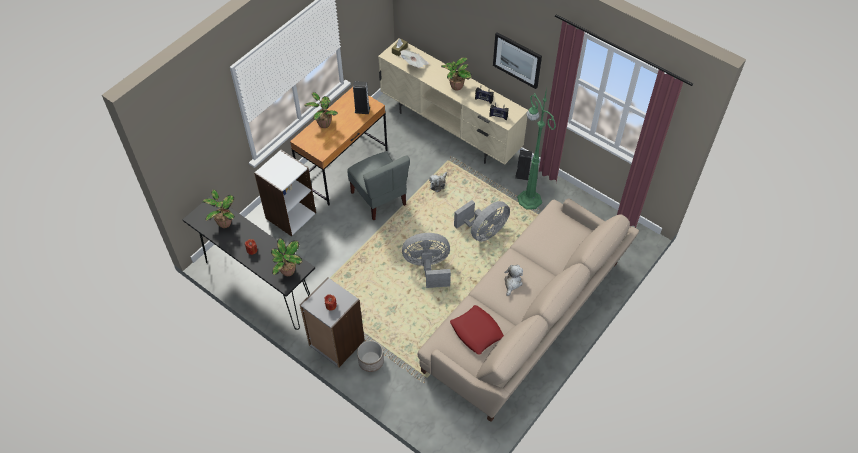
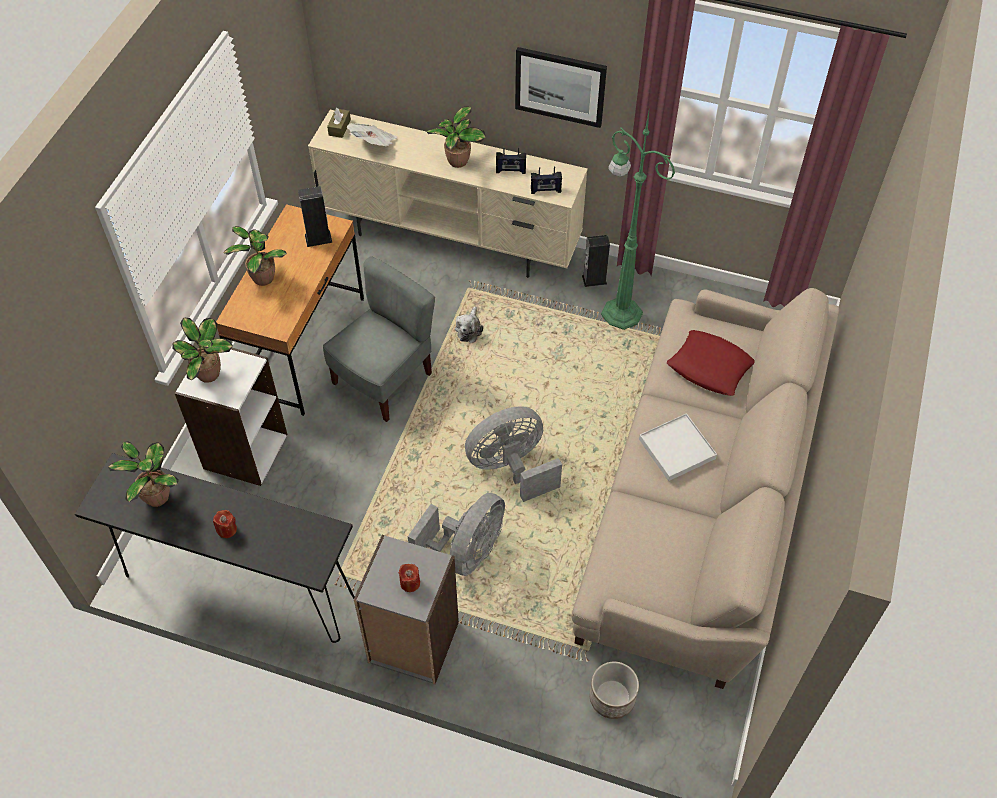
camera: 20 degrees left, 0 degrees up
(288, 271) = (309, 547): potted plant -> potted plant (210, 374)
(370, 361) = (484, 654): planter -> planter (611, 698)
(379, 198) = (384, 380): grey chair -> grey chair turned 90 degrees counterclockwise
(476, 332) = (657, 547): red pillow -> red pillow (709, 367)
(483, 231) = (573, 384): grey fan -> grey fan (466, 552)
(512, 283) = (677, 449): plush toy -> white tray

